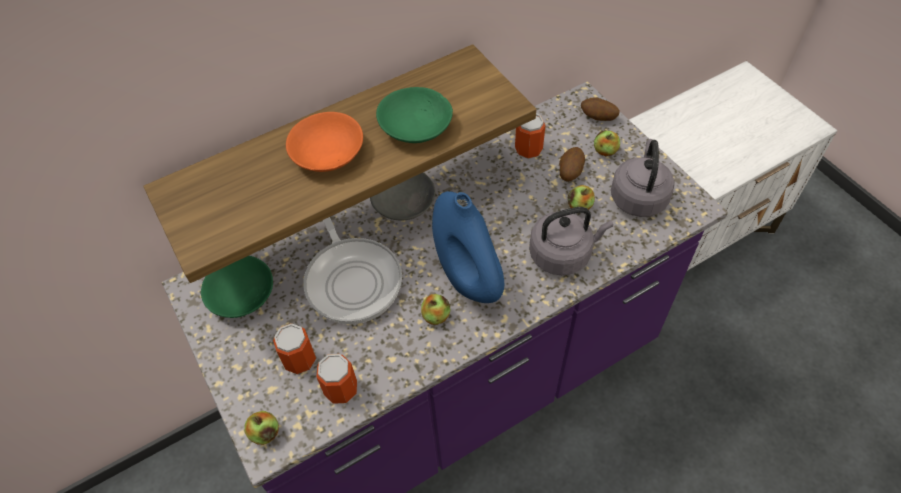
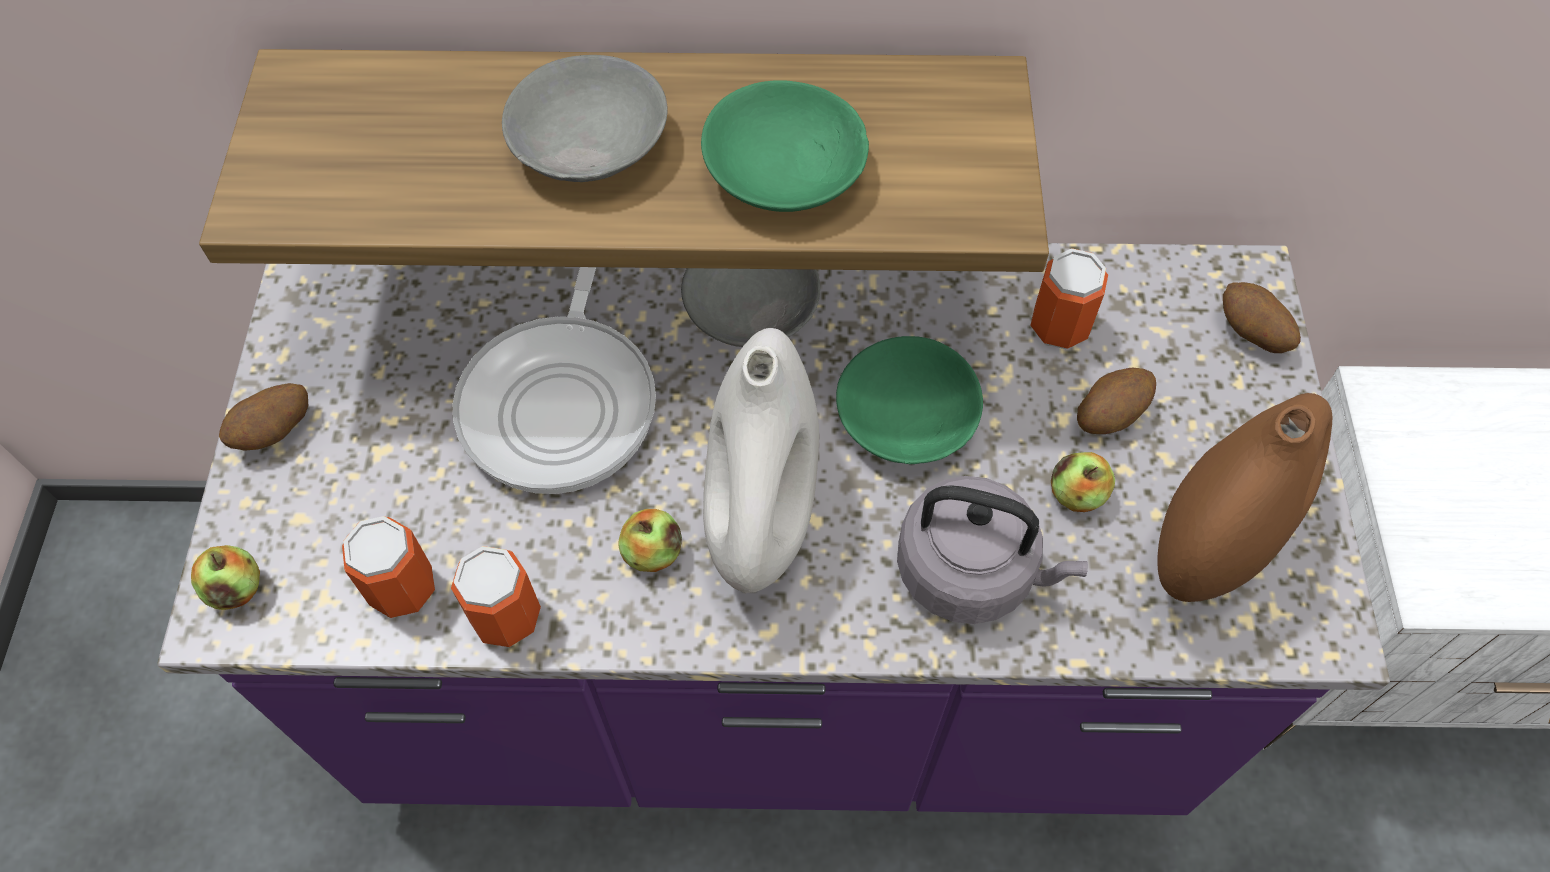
camera: 30 degrees right, 5 degrees up
(231, 361) = (275, 432): none -> potato
(242, 295) = (371, 328): green bowl -> green bowl (906, 419)
(300, 360) = (377, 495): can -> can (506, 617)
(327, 154) = (587, 145): orange bowl -> grey bowl
(468, 277) = (762, 514): blue vase -> white vase
(605, 151) = (1214, 410): apple -> none
(638, 196) = (1214, 541): grey kettle -> brown vase

